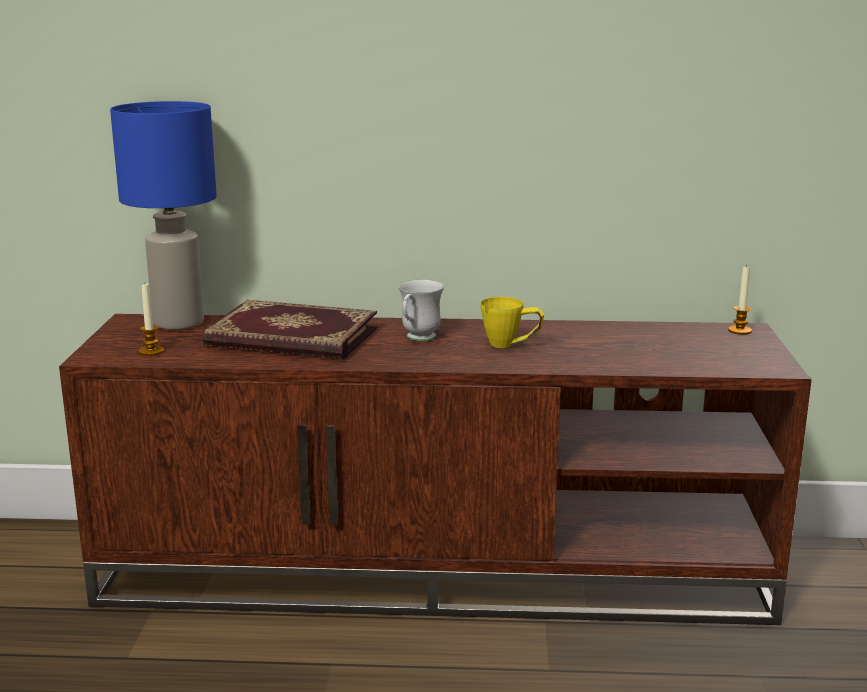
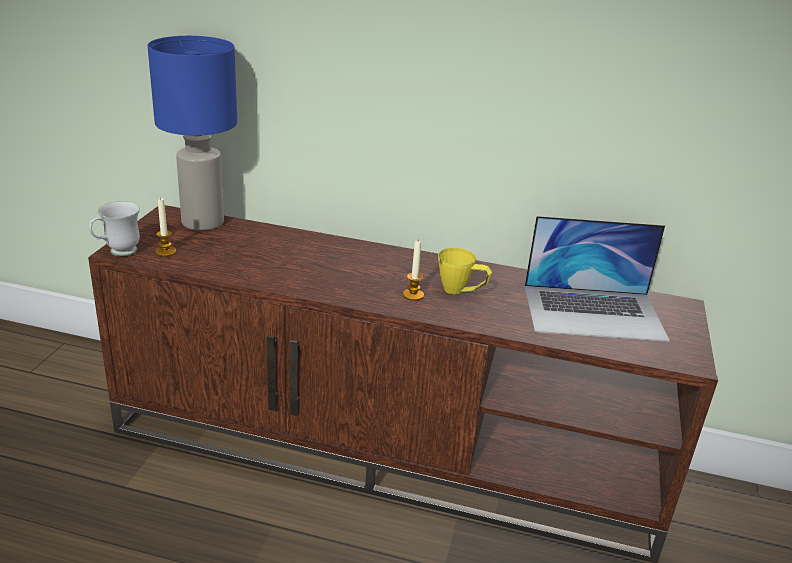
camera: 10 degrees right, 10 degrees up
(291, 338) = (283, 254): book -> none
(417, 339) = (385, 272): white mug -> white mug (117, 253)
(660, 344) = (593, 312): none -> laptop
(739, 331) = (673, 306): candle -> candle (413, 295)

